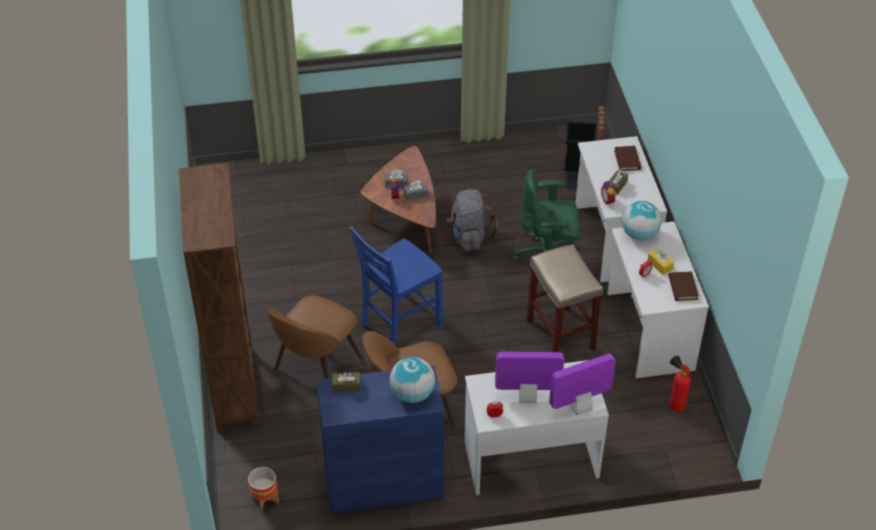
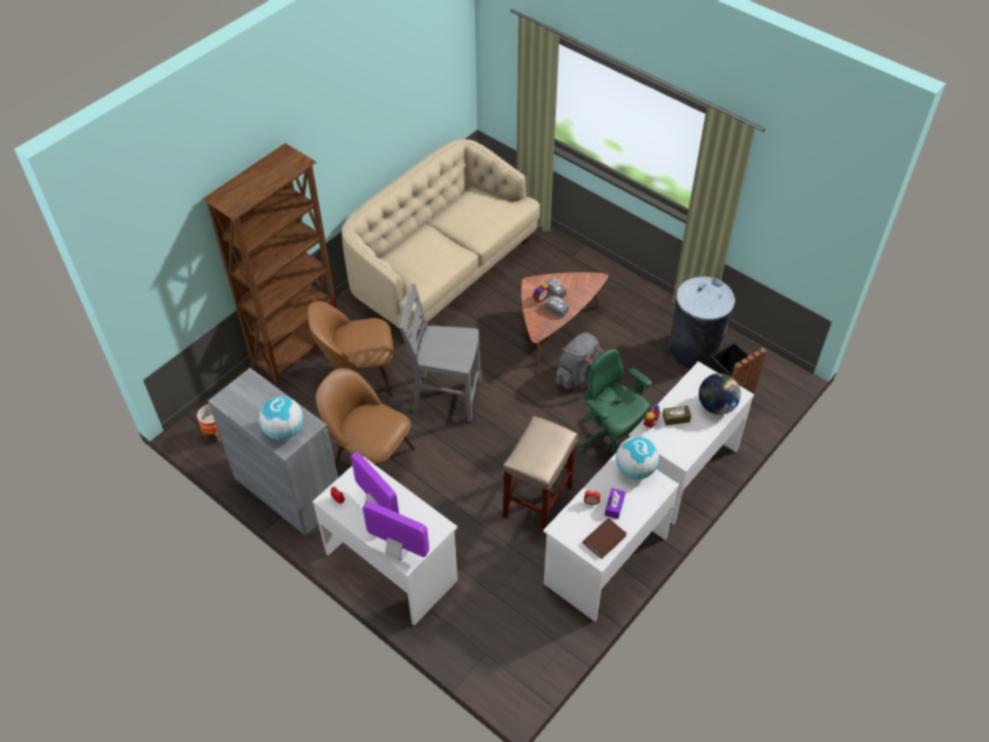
camera: 50 degrees right, 5 degrees up
(262, 244) = (443, 269): none -> beige sofa
(346, 386) = (258, 388): brown tissue box -> none
(383, 483) = (288, 489): blue cabinet -> grey cabinet
(399, 325) = (445, 396): blue chair -> grey chair
(515, 161) = (693, 349): none -> grey trash can
(627, 160) = (716, 406): brown book -> globe
(660, 265) = (614, 506): yellow tissue box -> purple tissue box
(674, 405) = (541, 630): fire extinguisher -> none

